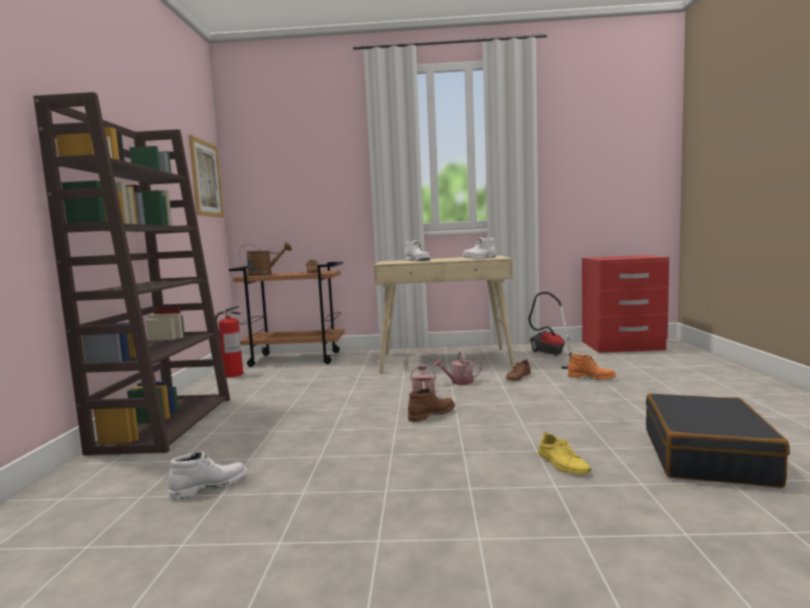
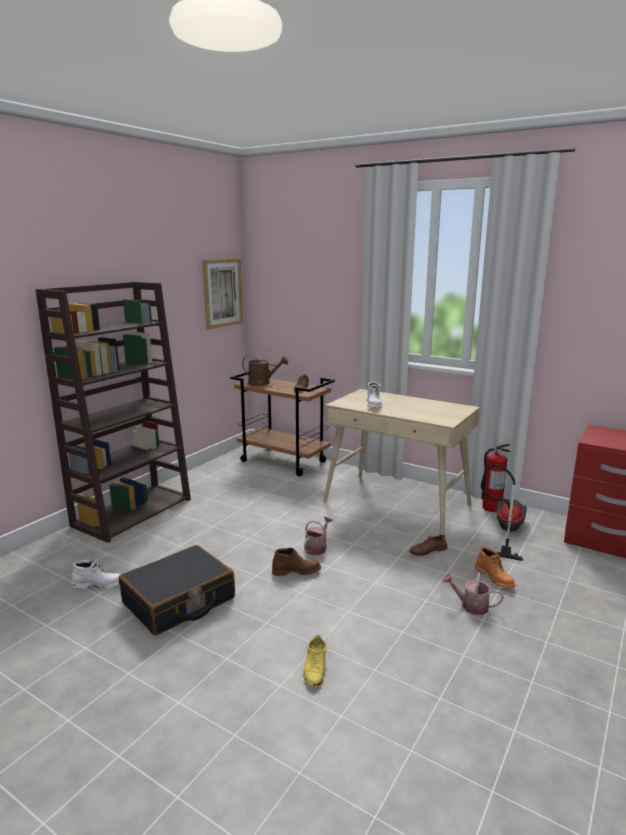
camera: 30 degrees right, 10 degrees up
(233, 375) = (221, 468): fire extinguisher -> fire extinguisher (491, 508)
(458, 382) = (368, 538): watering can -> watering can (471, 606)
(479, 258) = (431, 416): white boot -> none
(707, 456) = (439, 718): black suitcase -> black suitcase (179, 601)

